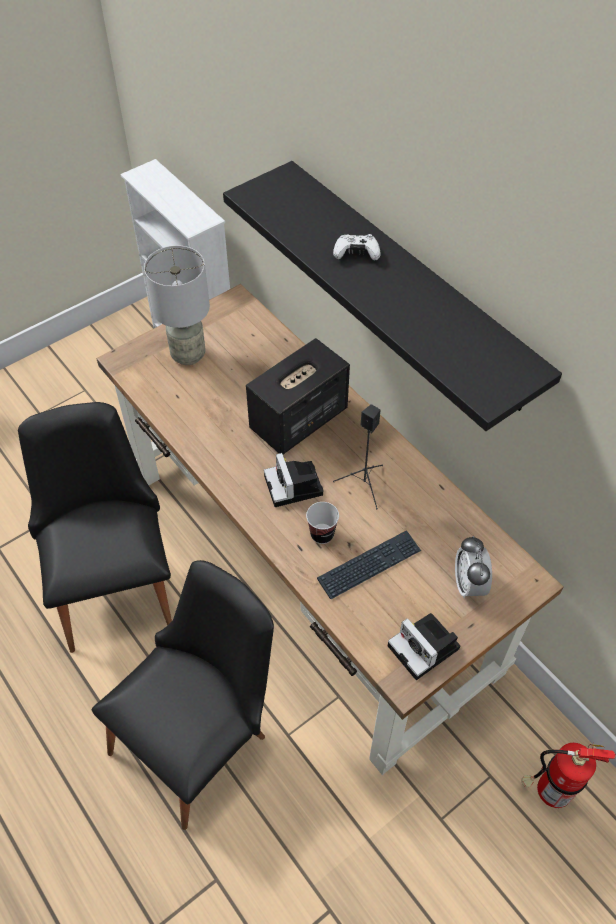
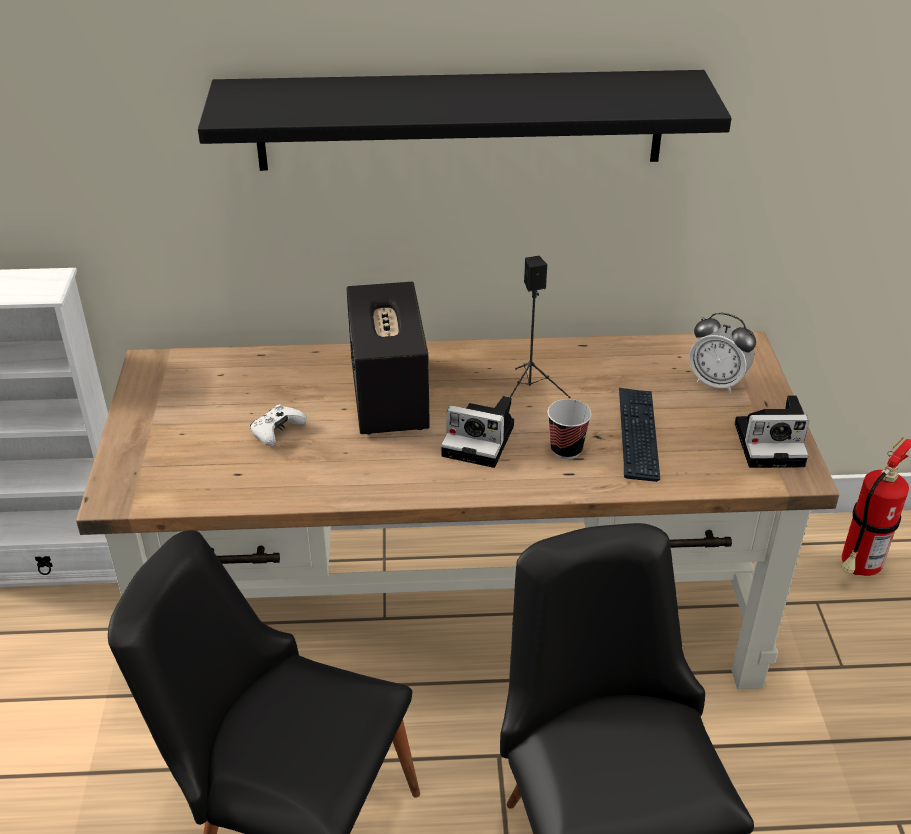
camera: 55 degrees left, 15 degrees down
(189, 354) = (183, 436): grey table lamp -> none
(356, 254) = (417, 96): white game controller -> white game controller (277, 432)

